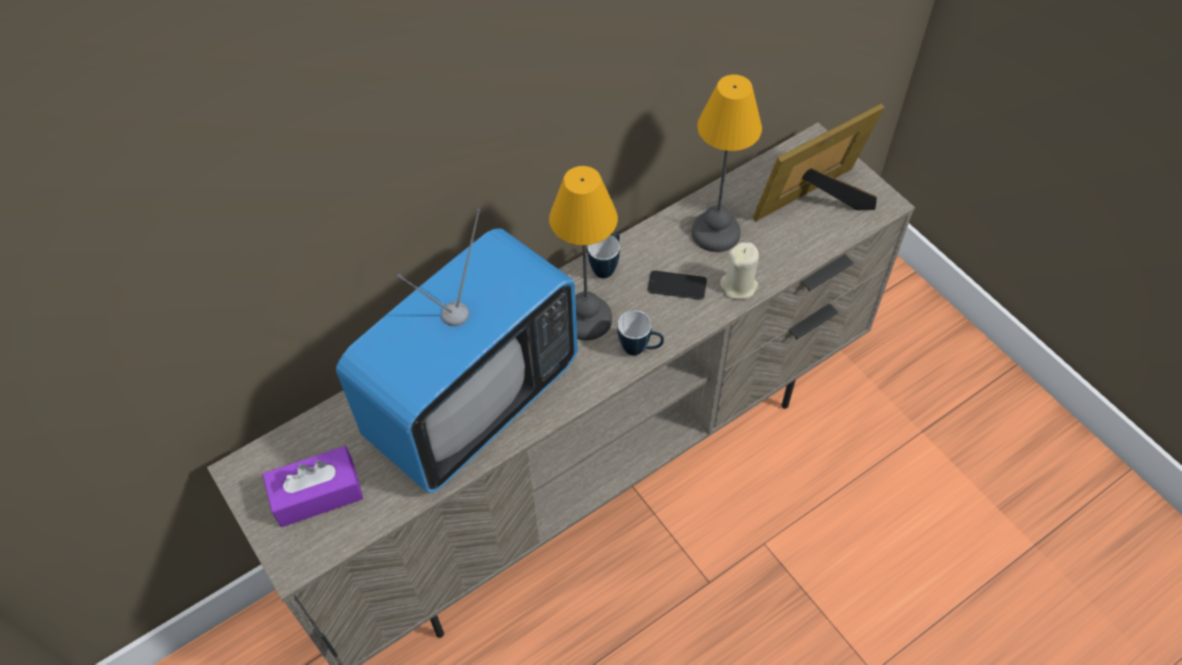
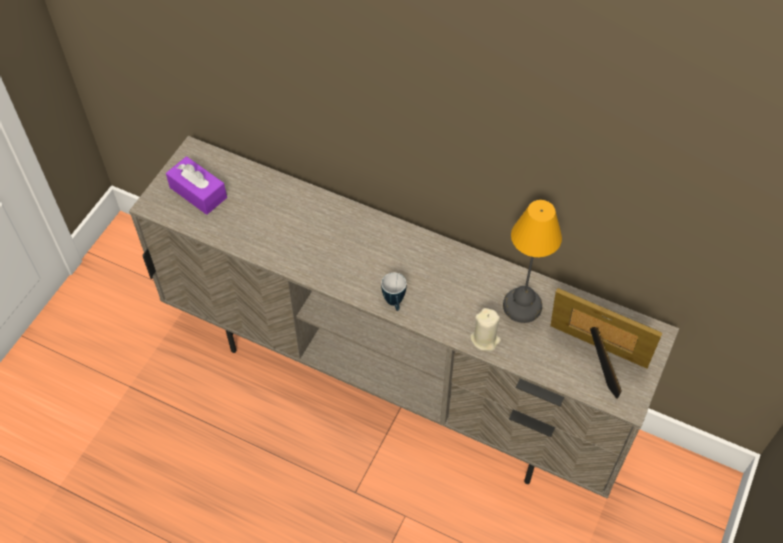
camera: 60 degrees right, 0 degrees up
(473, 402) = (301, 234): television -> none
(588, 319) = (400, 264): table lamp -> none
(607, 267) = (448, 256): mug -> none
(677, 286) = (460, 302): phone -> none

